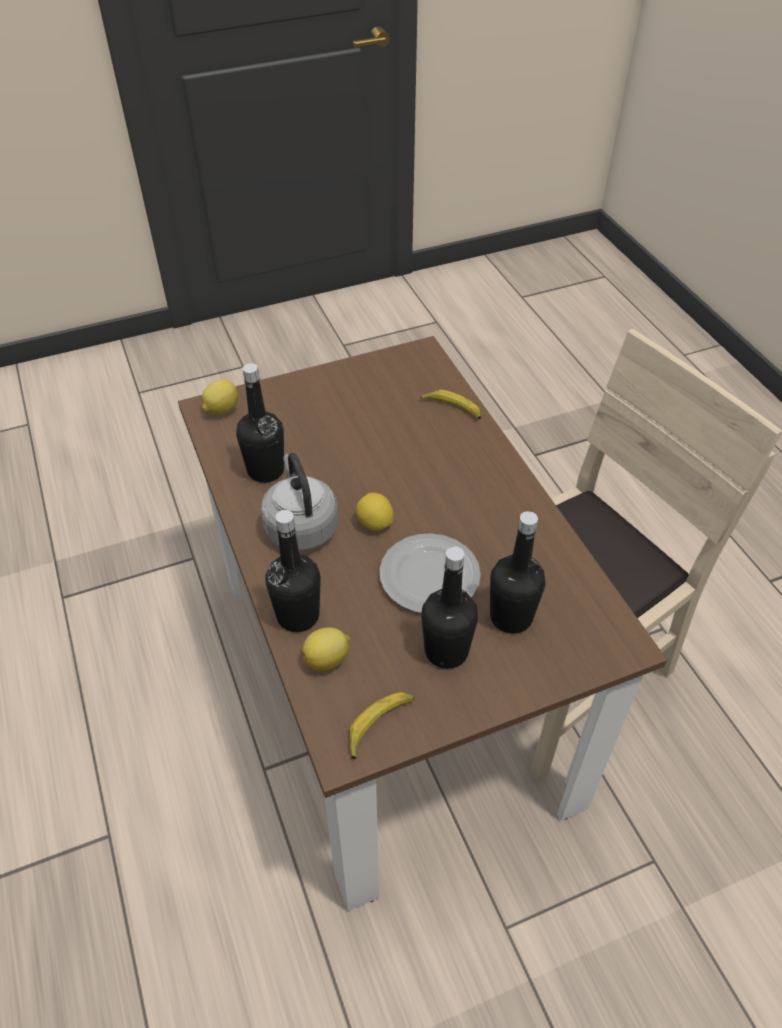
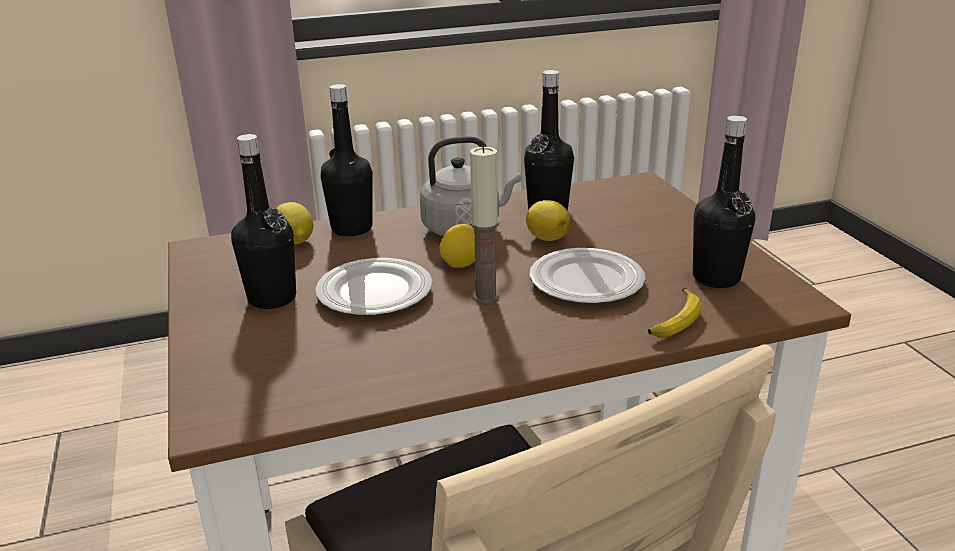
camera: 95 degrees right, 20 degrees down
(221, 410) = (640, 188): lemon -> lemon (546, 237)
(379, 725) = (211, 263): banana -> none
(400, 448) = (587, 281): none -> plate
(429, 505) = (485, 296): none -> candle
(511, 617) = (296, 340): black bottle -> black bottle (716, 278)

